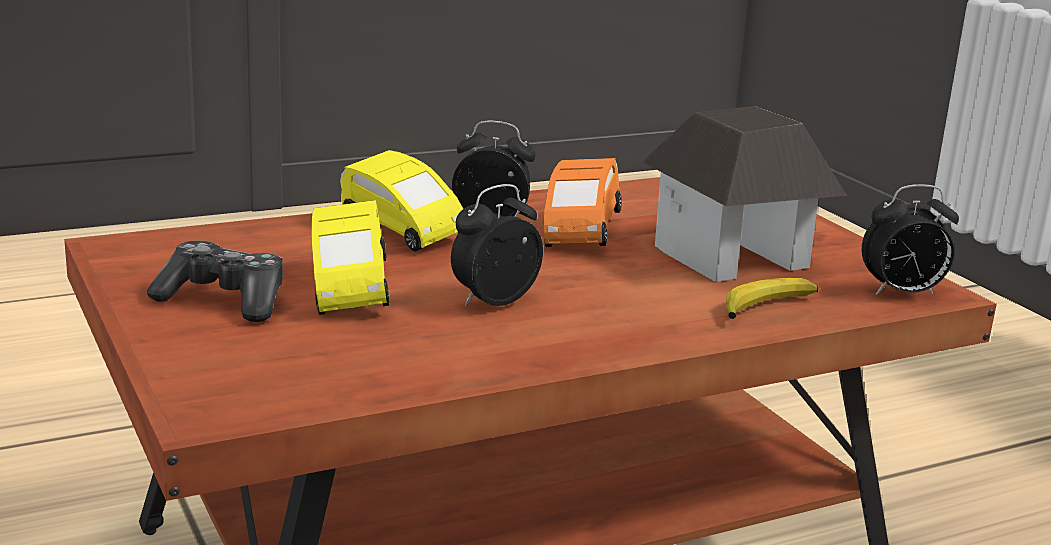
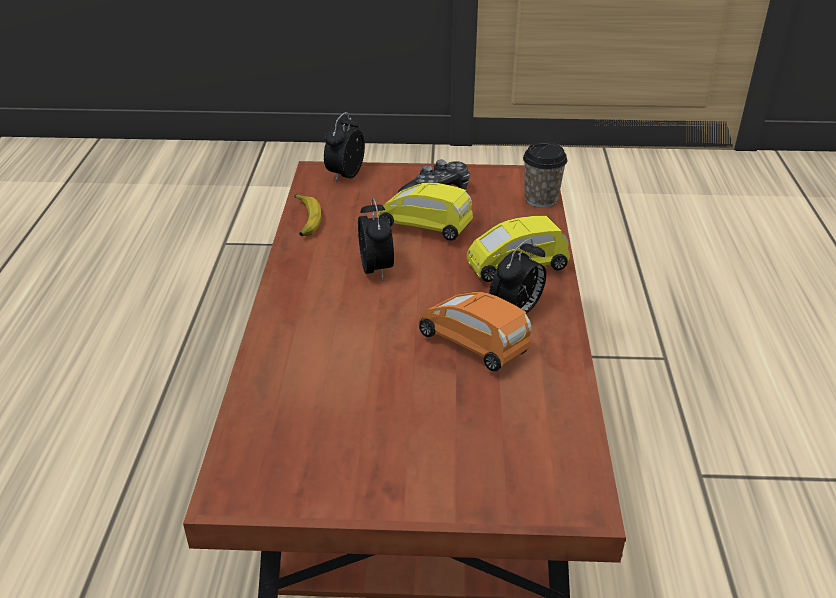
camera: 120 degrees right, 15 degrees up
(196, 235) = (541, 199): none -> cup
(731, 256) = (379, 406): toy house -> none
(767, 308) = (281, 376): banana -> banana (305, 220)
(901, 293) = (245, 467): alarm clock -> alarm clock (345, 175)

